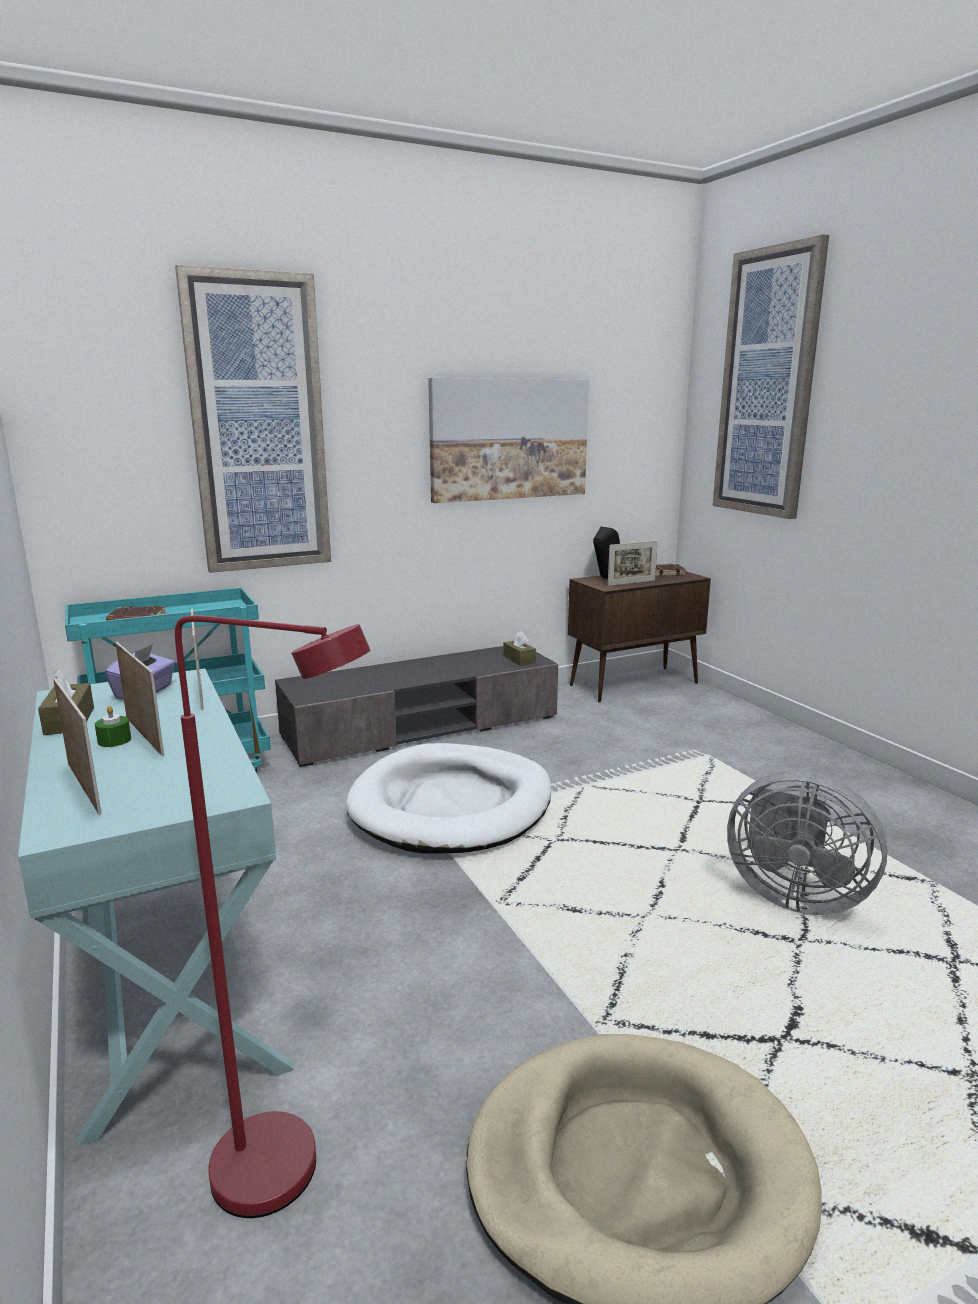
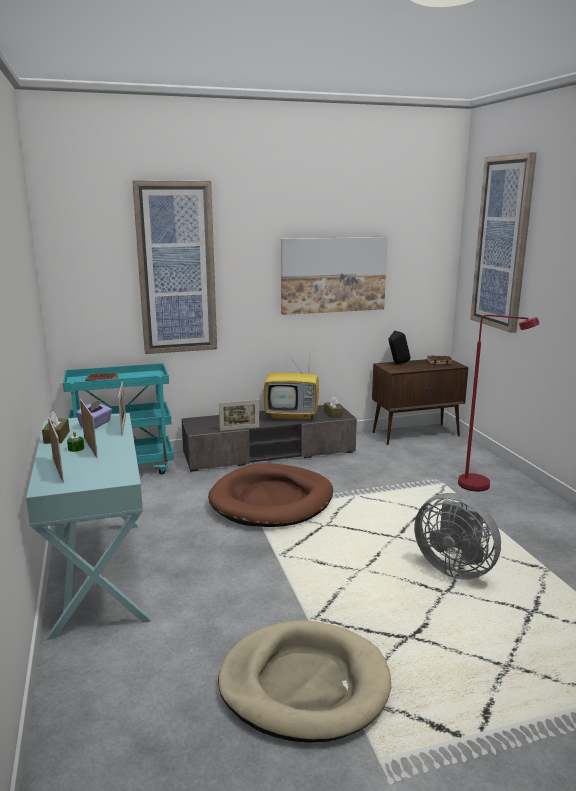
camera: 10 degrees right, 0 degrees up
(290, 1177) = (139, 664): red floor lamp -> red floor lamp (482, 486)
(452, 805) = (272, 500): white dog bed -> brown dog bed
(457, 665) = (293, 416): none -> television
(631, 583) = (412, 368): picture frame -> picture frame (239, 428)

